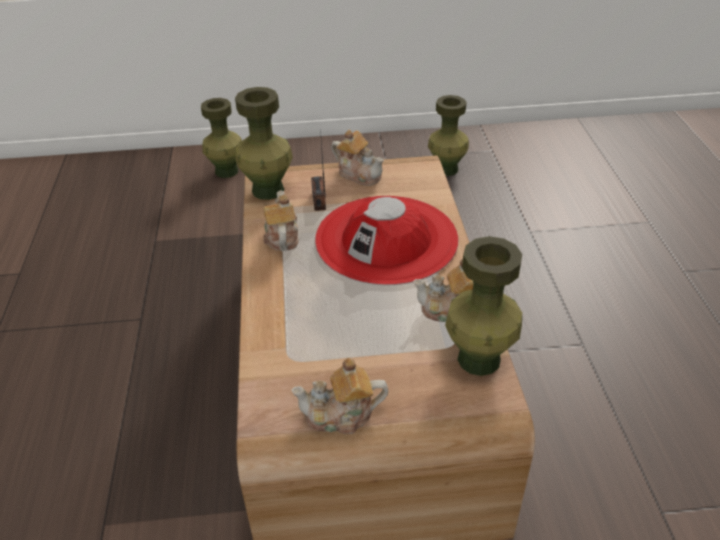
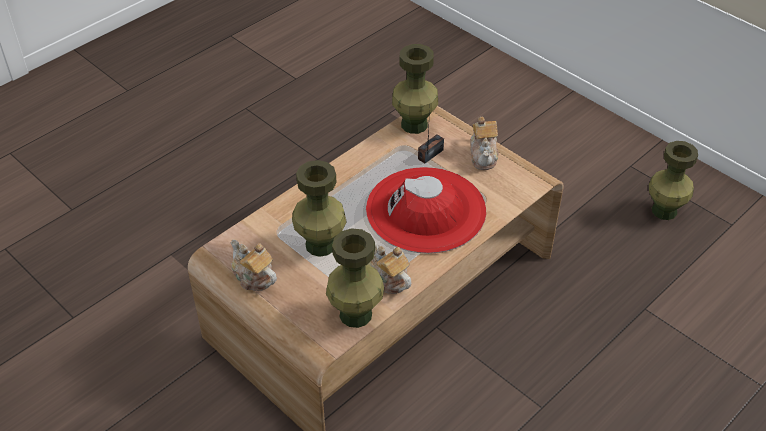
camera: 50 degrees right, 5 degrees up
(227, 171) = (501, 92): green vase -> green vase (321, 244)
(281, 237) = (375, 161): teapot -> none

